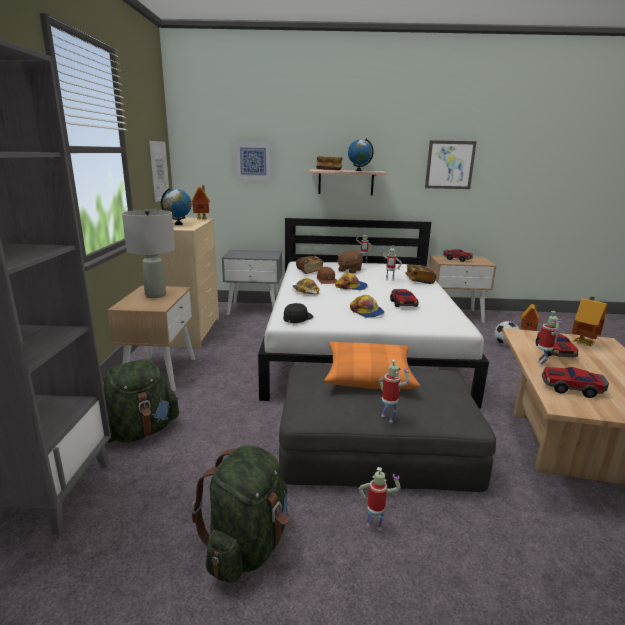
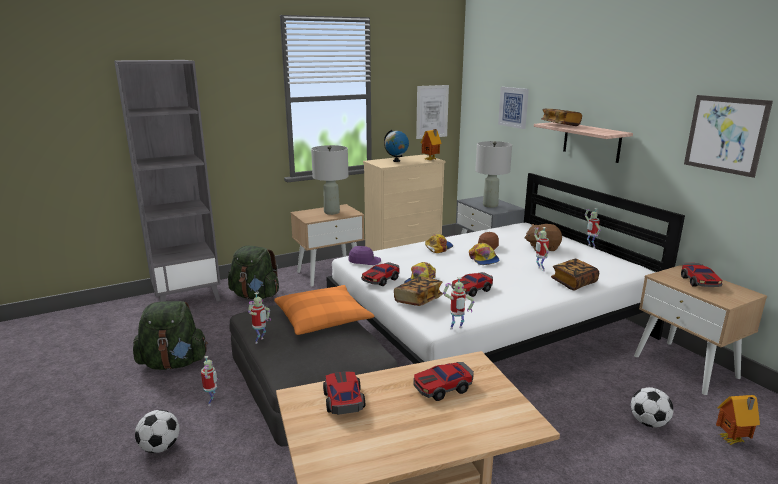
camera: 60 degrees right, 0 degrees up
(256, 254) = (490, 205): none -> grey table lamp
(297, 318) = (364, 261): black cap -> purple cap
(310, 271) = (502, 235): book -> book (418, 300)
(350, 323) = (381, 279): none -> toy car
(358, 170) = (593, 129): globe -> none
(453, 594) = (160, 447): none -> football
(542, 364) = (391, 381): toy robot -> toy robot (456, 329)
(583, 343) = (500, 407): toy house -> none

